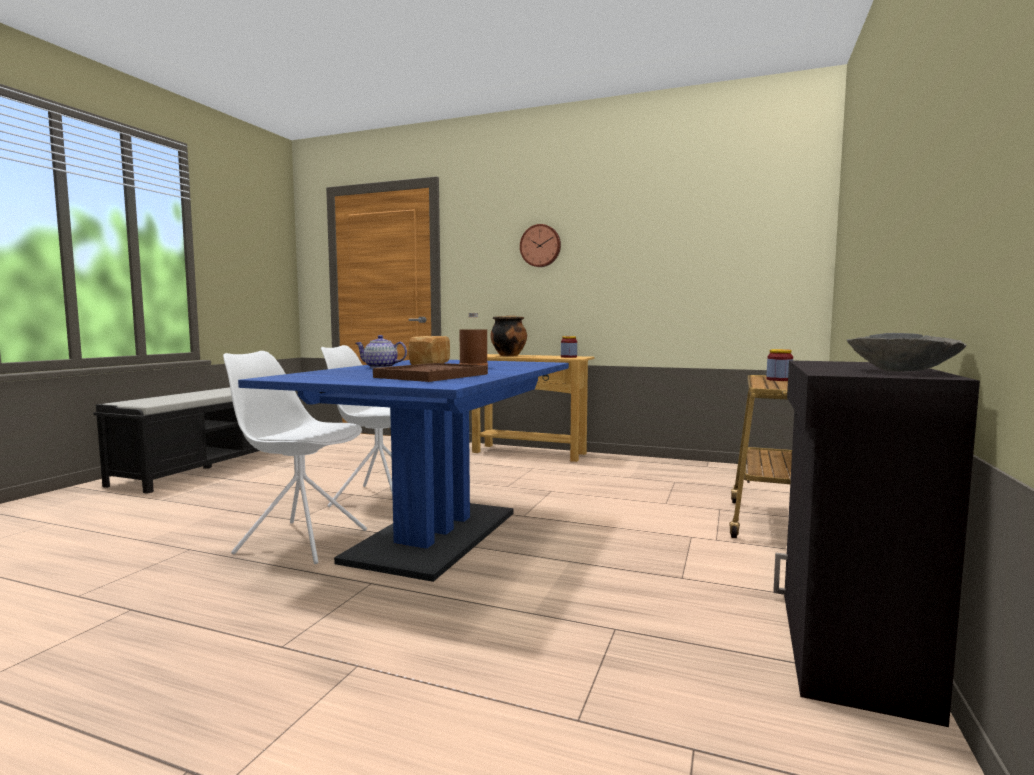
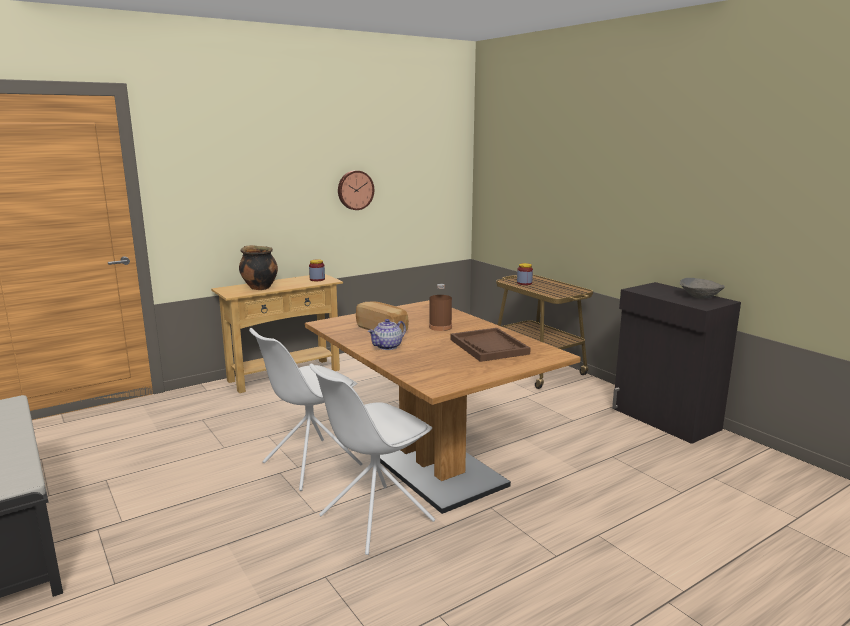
camera: 55 degrees left, 10 degrees up
(434, 536) = (431, 465): blue dining table -> brown dining table
(540, 246) = (263, 170): wall clock -> wall clock (355, 190)

